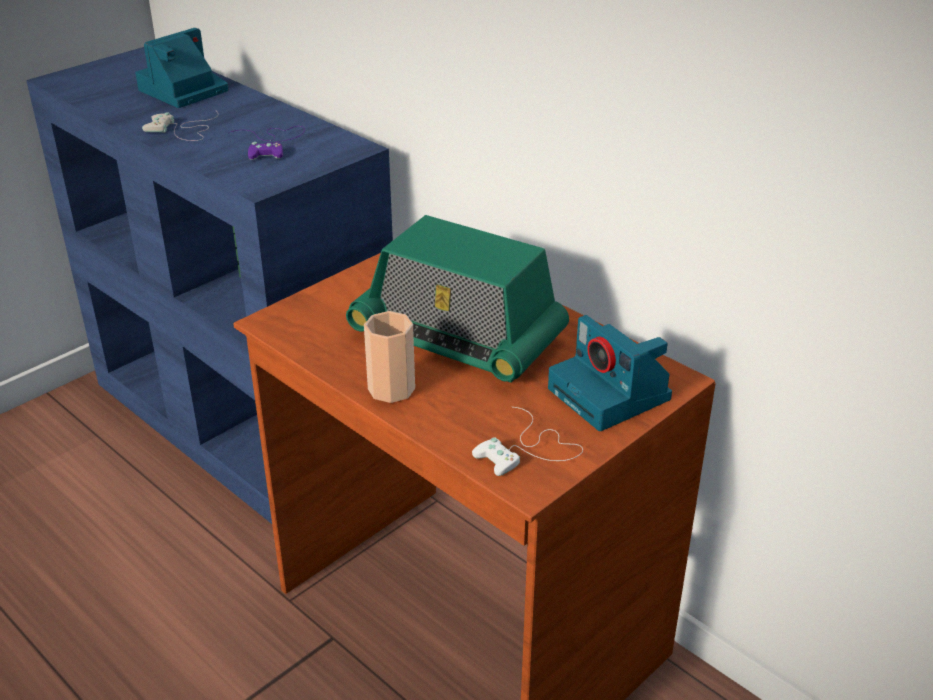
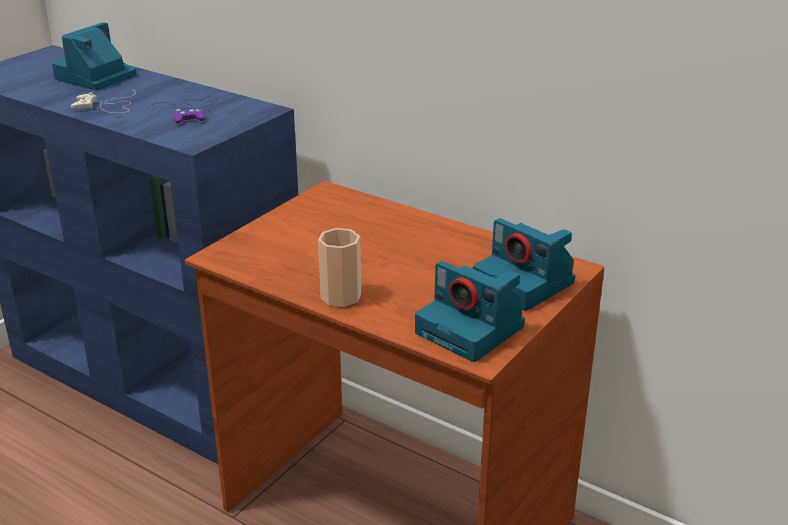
camera: 10 degrees left, 5 degrees down
(457, 336) = (383, 253): radio -> none
(529, 450) = (472, 330): white game controller -> camera

